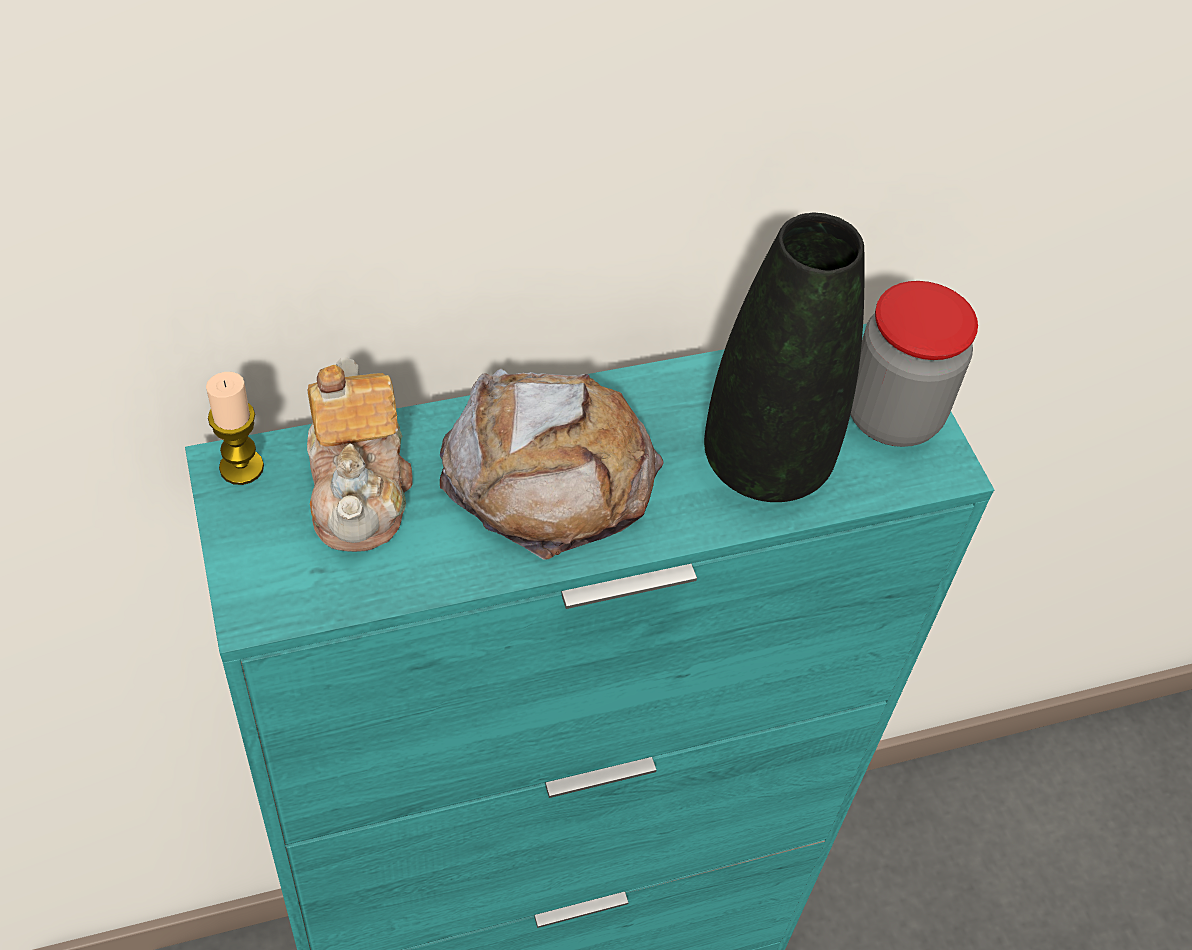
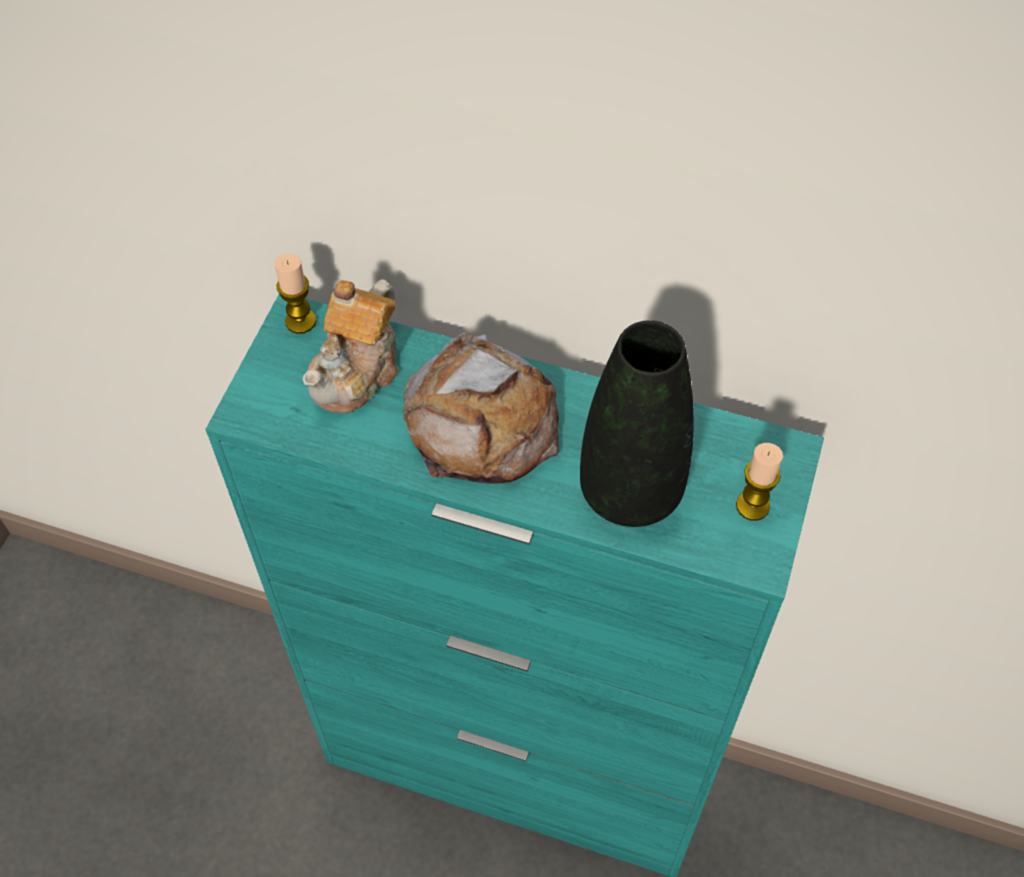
camera: 40 degrees right, 5 degrees up
(892, 416) = (752, 506): jar -> candle

